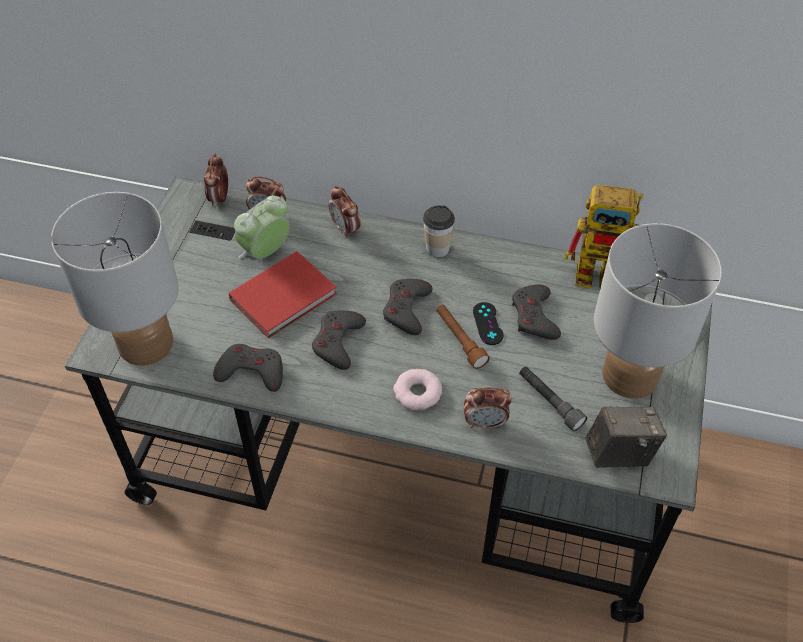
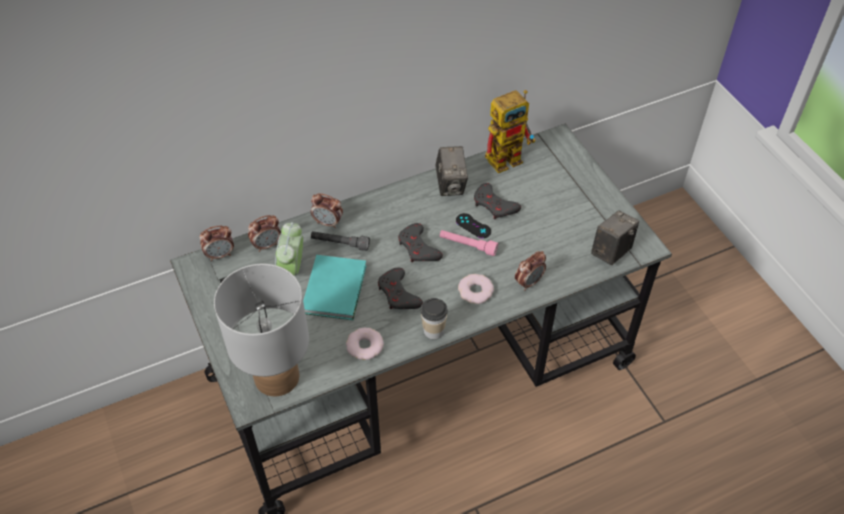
camera: 40 degrees left, 0 degrees up
(219, 198) = (220, 255): alarm clock -> alarm clock turned 75 degrees counterclockwise
(251, 371) = (364, 346): grey game controller -> donut
(286, 296) = (336, 288): red book -> turquoise book
(437, 248) = (398, 200): cup -> cup (433, 331)
(460, 340) = (467, 246): brown flashlight -> pink flashlight
(509, 266) = (451, 185): none -> camera
(549, 402) = (550, 248): grey flashlight -> grey flashlight (340, 244)
(630, 376) = (576, 206): grey table lamp -> none

